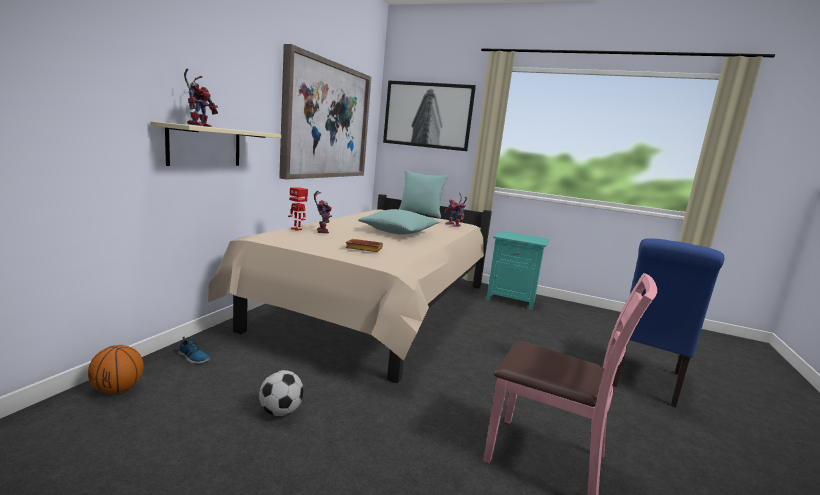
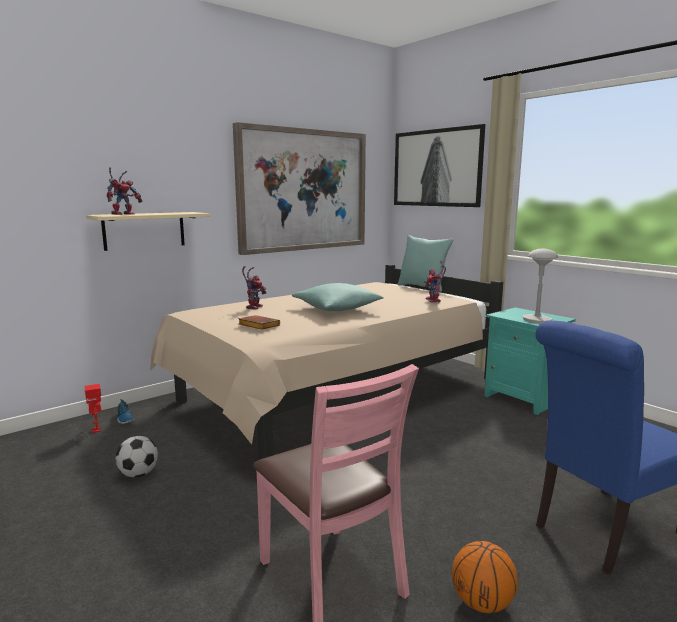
camera: 30 degrees right, 0 degrees up
(117, 389) = (52, 434): basketball -> basketball (481, 603)
(297, 229) = (234, 305): toy robot -> toy robot (97, 430)
(530, 240) = (537, 320): none -> grey table lamp

